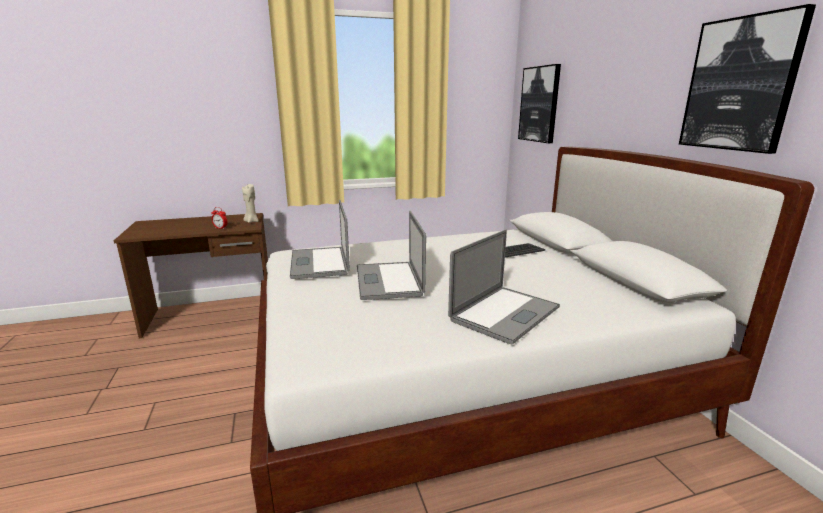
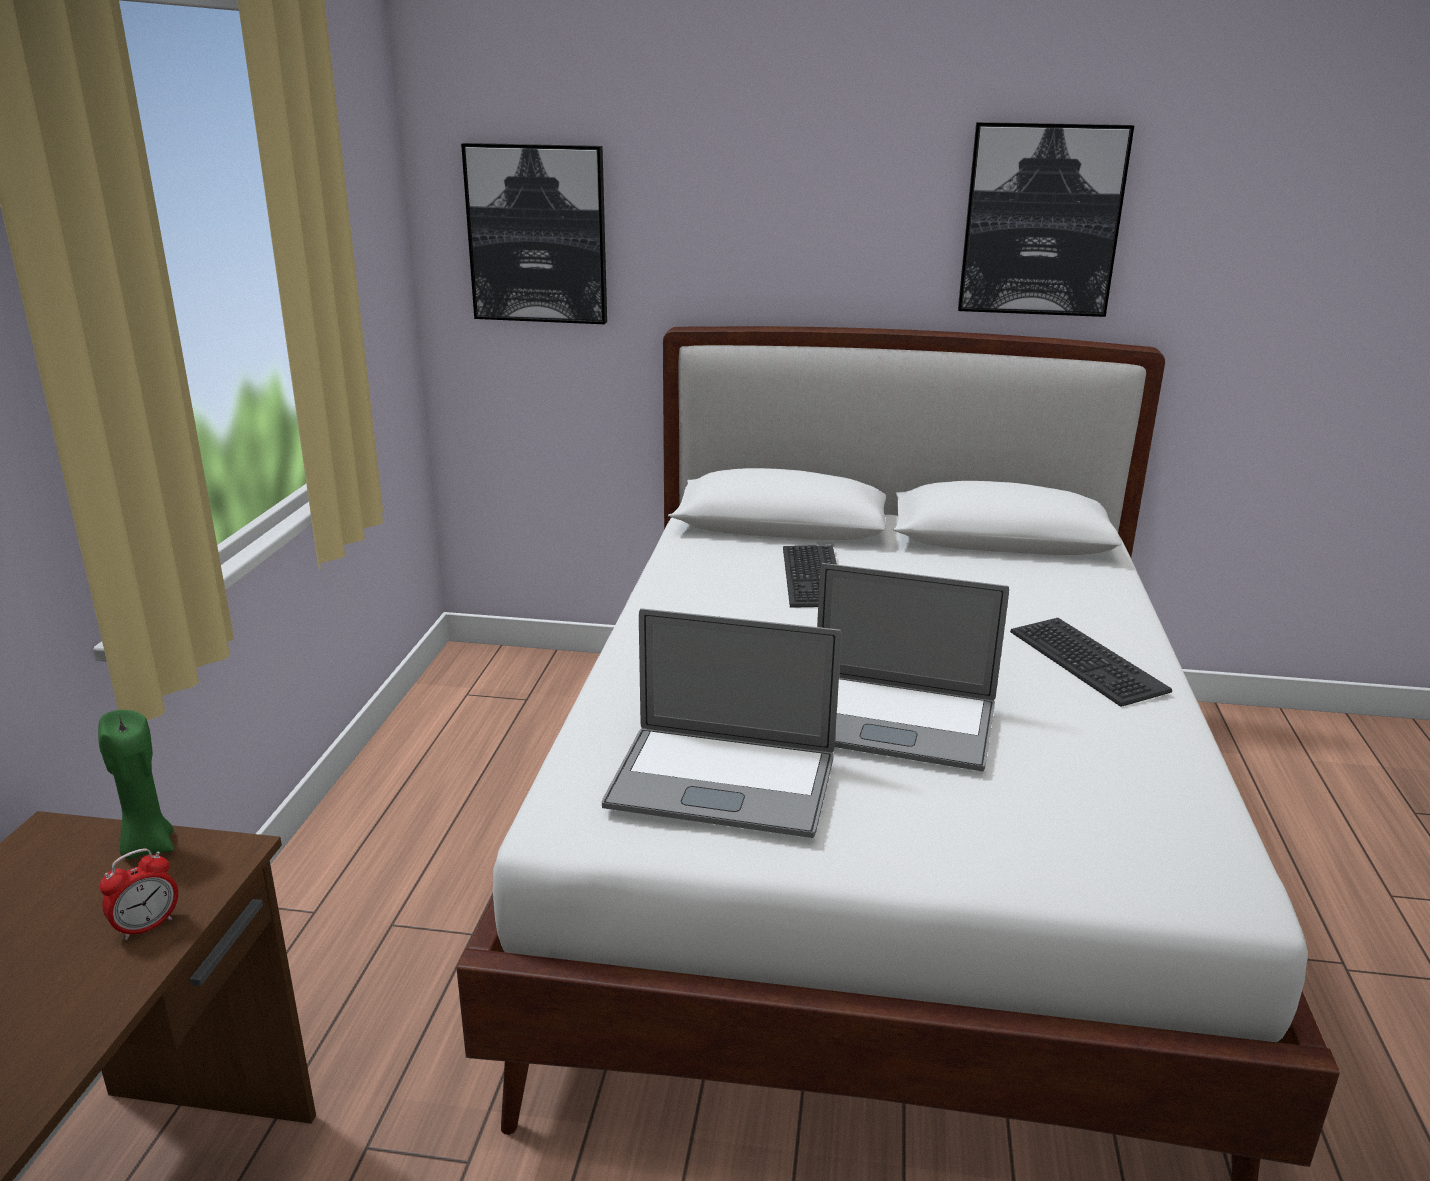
camera: 65 degrees left, 5 degrees up
(251, 221) = (147, 846): beige candle -> green candle
(505, 313) = (1085, 662): laptop -> keyboard

